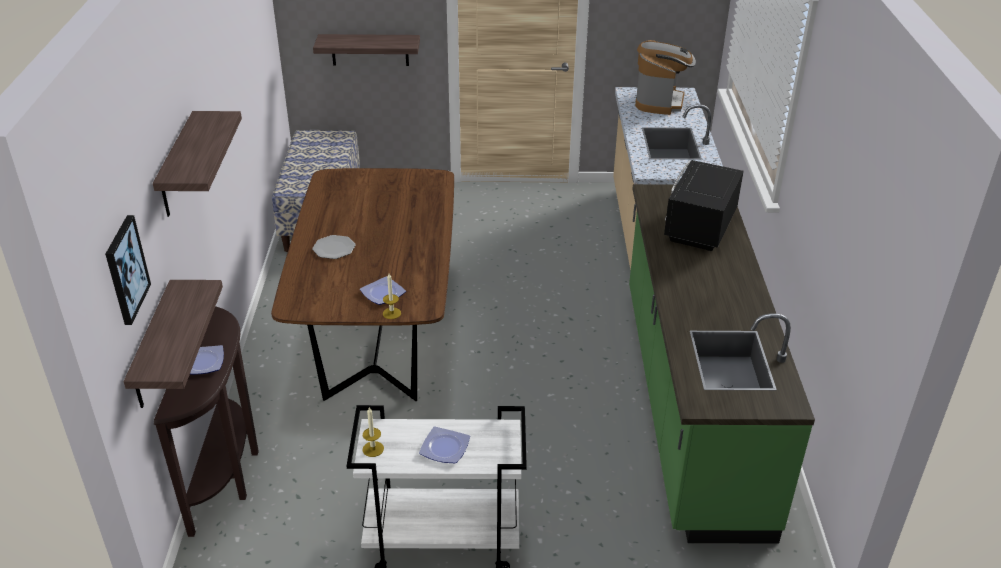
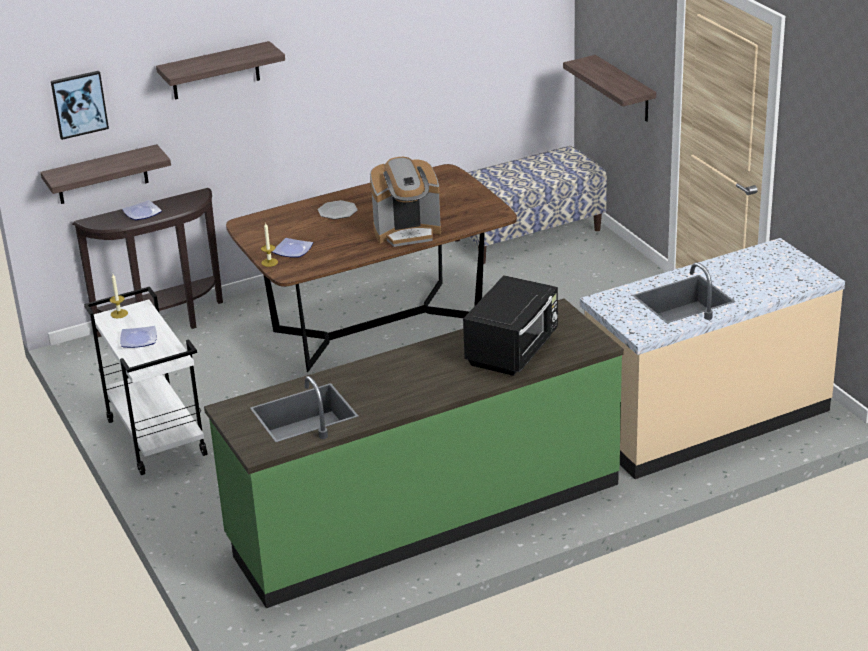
camera: 65 degrees right, 5 degrees down
(660, 102) = (776, 270): coffee machine -> coffee machine (407, 232)
(699, 228) = (513, 350): black microwave -> black microwave turned 120 degrees clockwise

